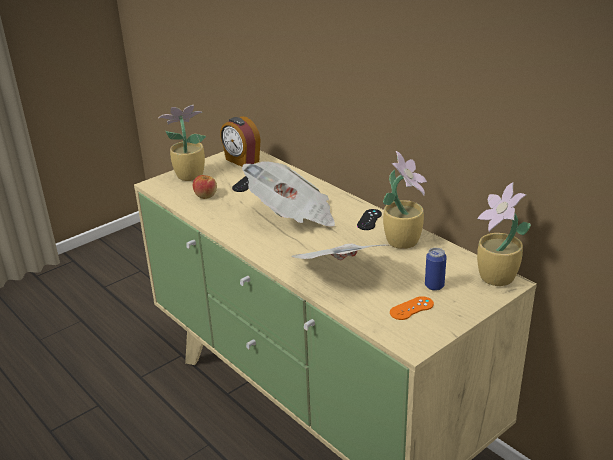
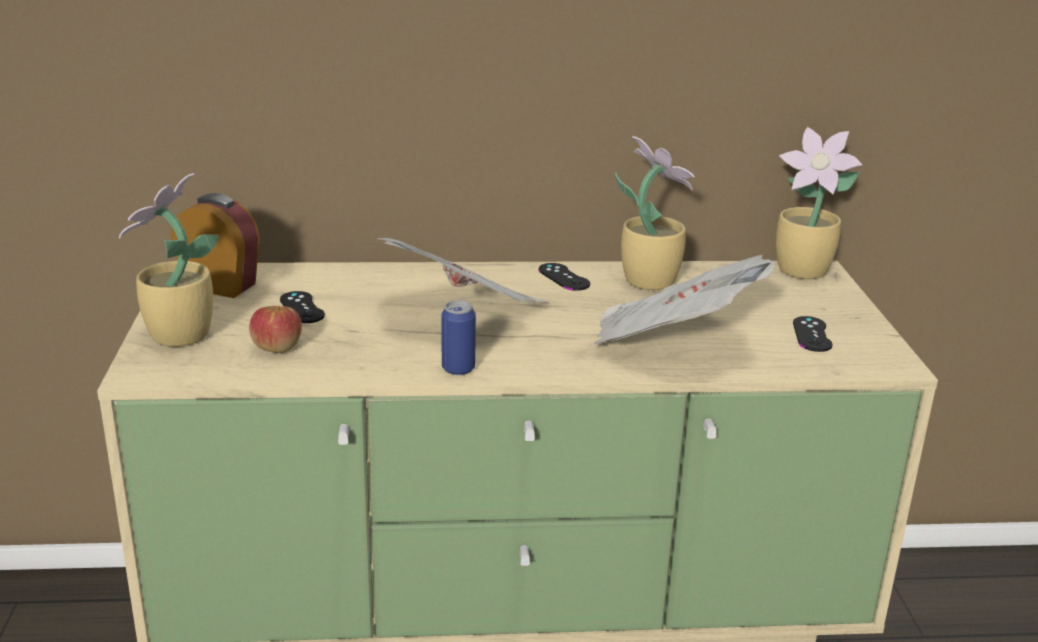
camera: 55 degrees left, 5 degrees down
(241, 161) = (221, 285): alarm clock -> alarm clock turned 150 degrees counterclockwise
(411, 308) = (812, 334): orange game controller -> black game controller
(434, 286) = (777, 305): can -> can (458, 369)

